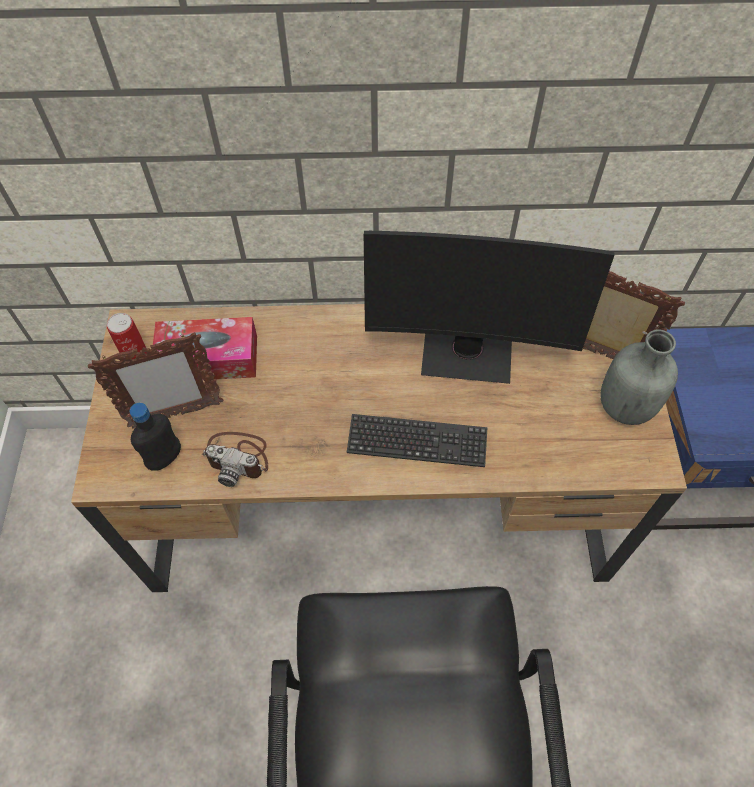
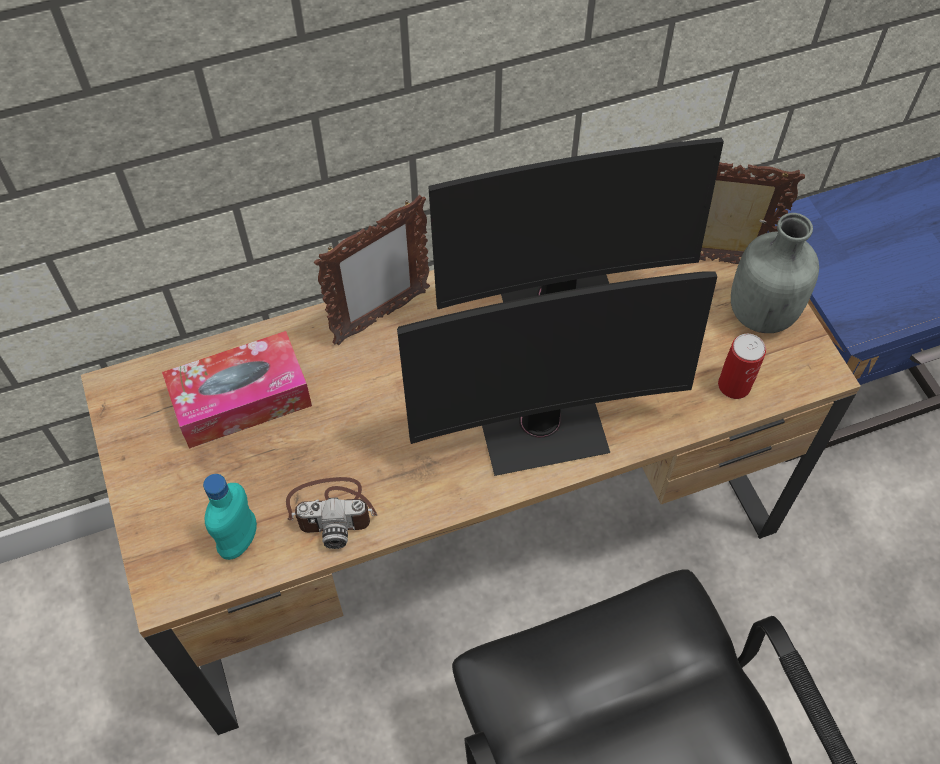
camera: 20 degrees left, 0 degrees up
(135, 354) = (141, 423): can -> can (734, 385)
(165, 458) = (239, 540): black bottle -> turquoise bottle
(175, 415) = (229, 482): picture frame -> picture frame (380, 317)
(417, 442) = (541, 425): keyboard -> monitor

